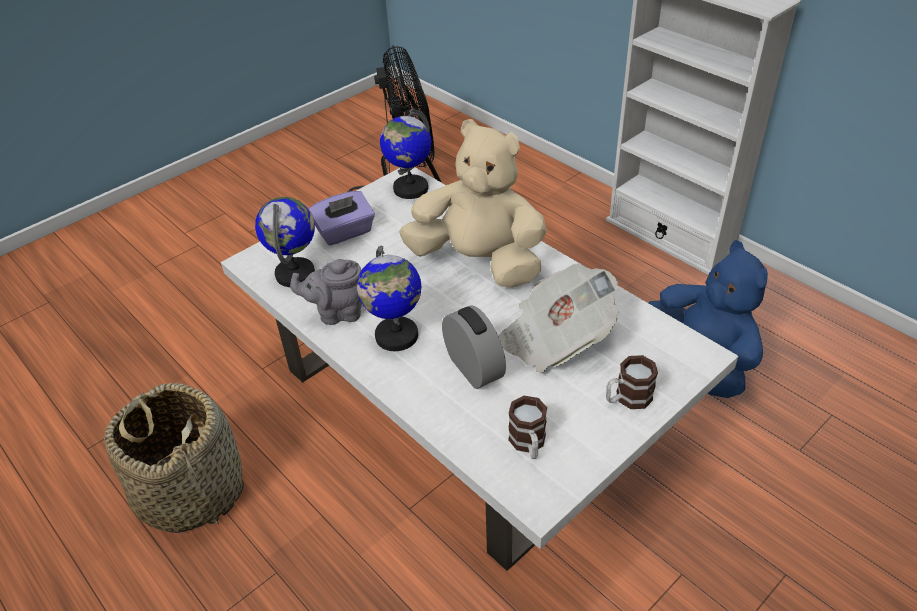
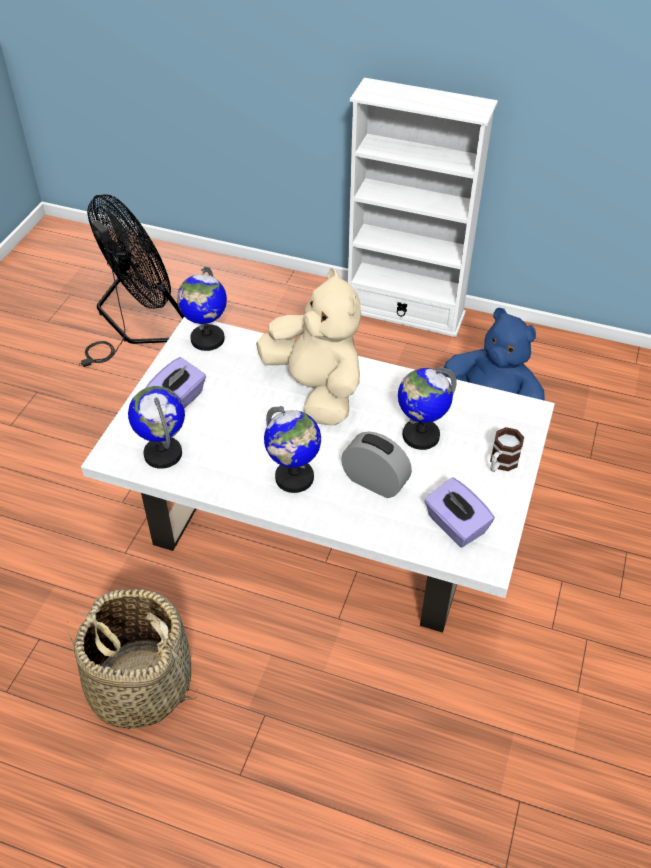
camera: 30 degrees left, 5 degrees up
(337, 313) = (229, 476): grey teapot -> none
(479, 262) = (316, 390): beige plush toy -> beige plush toy turned 60 degrees clockwise
(528, 444) = (455, 525): mug -> purple tissue box
(555, 339) = (420, 435): newspaper -> globe

